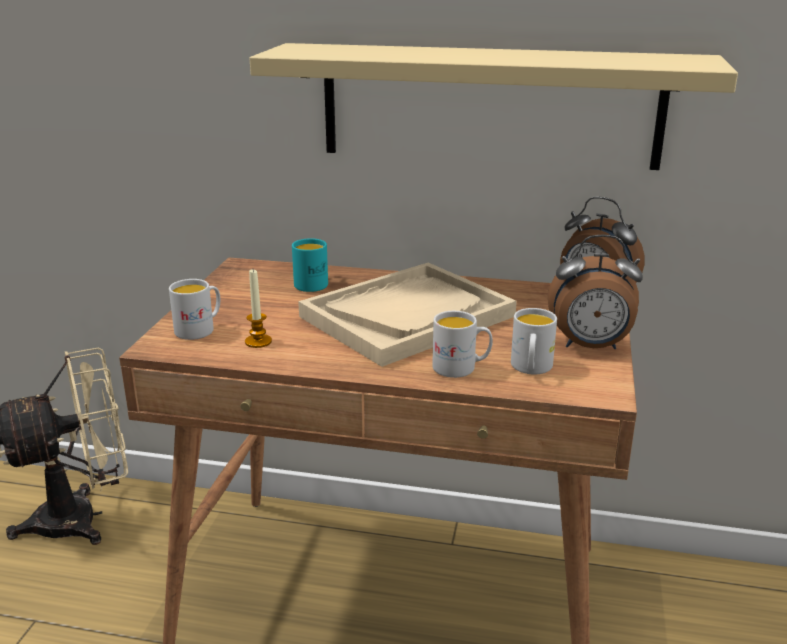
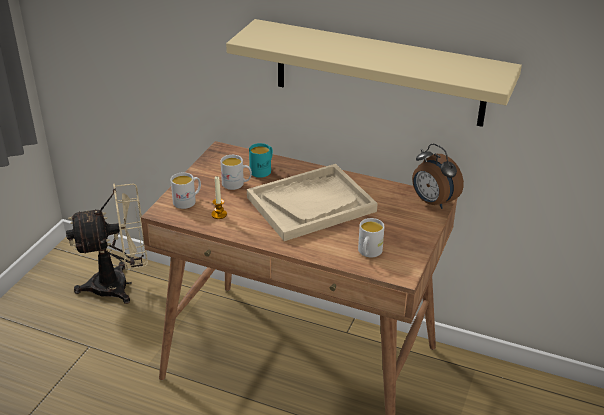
camera: 10 degrees right, 10 degrees up
(461, 368) = (329, 247): white mug -> white mug (237, 184)
(590, 346) = (411, 240): alarm clock -> none

